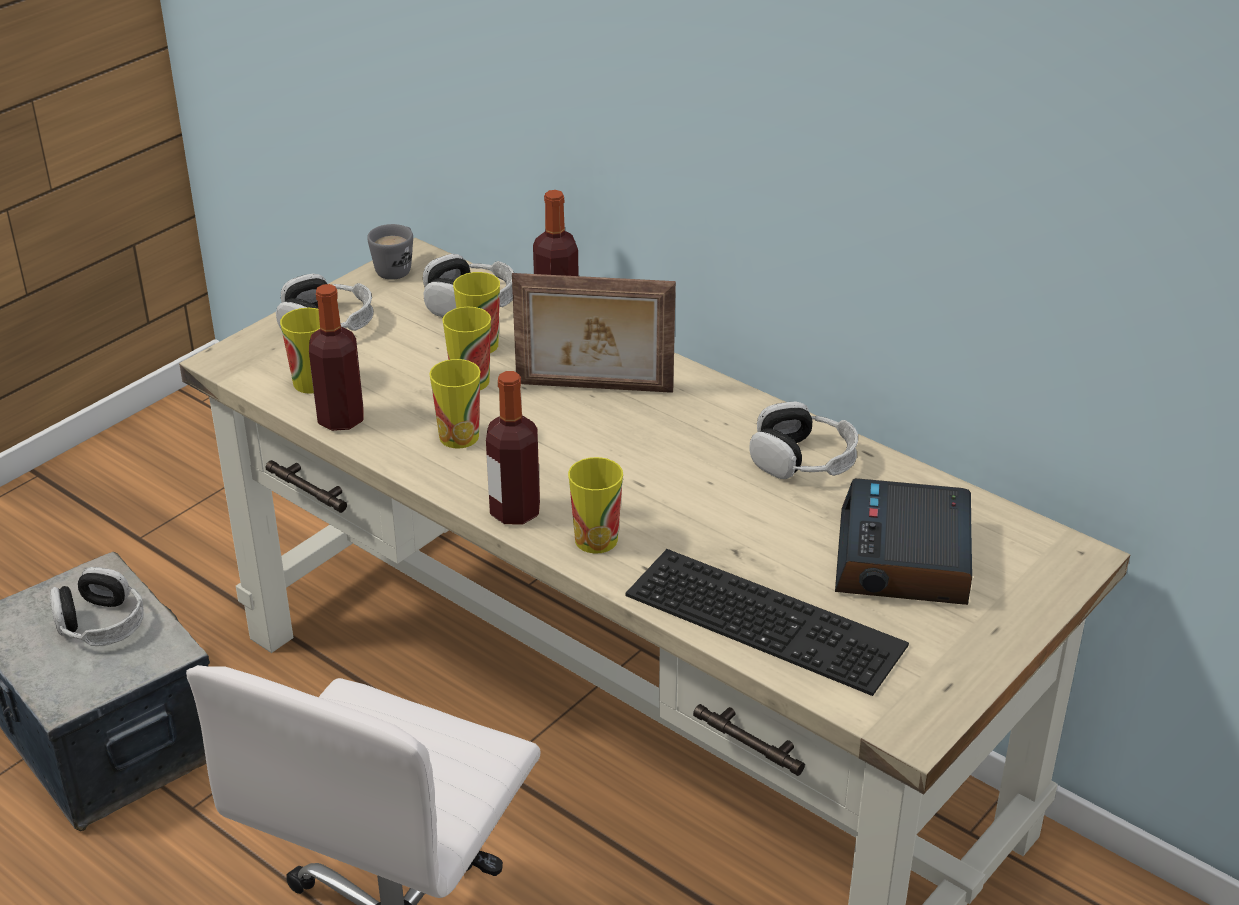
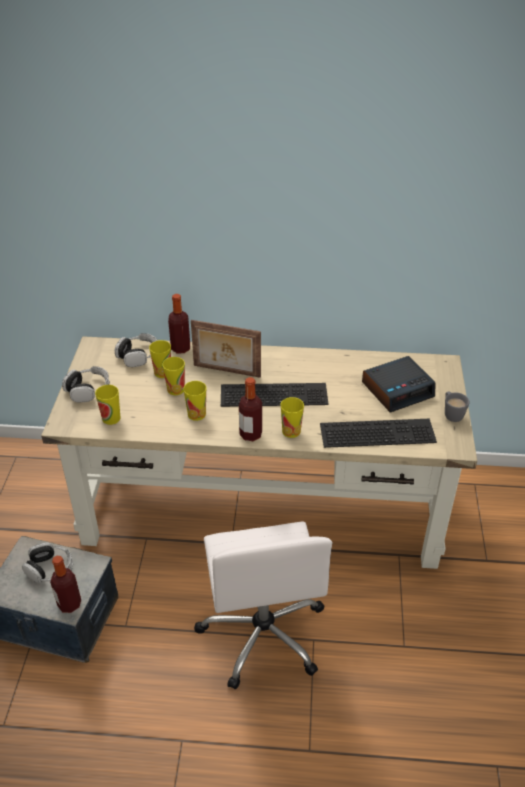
camera: 35 degrees left, 5 degrees up
(341, 419) = (141, 428): bottle -> bottle (69, 604)
(397, 268) = (90, 353): grey mug -> grey mug (451, 414)
(594, 389) = (226, 372): picture frame -> picture frame turned 45 degrees clockwise
(641, 462) = (275, 393): none -> keyboard
(803, 460) = (328, 367): headphones -> none
(905, 560) = (398, 389): alarm clock -> alarm clock turned 90 degrees counterclockwise

